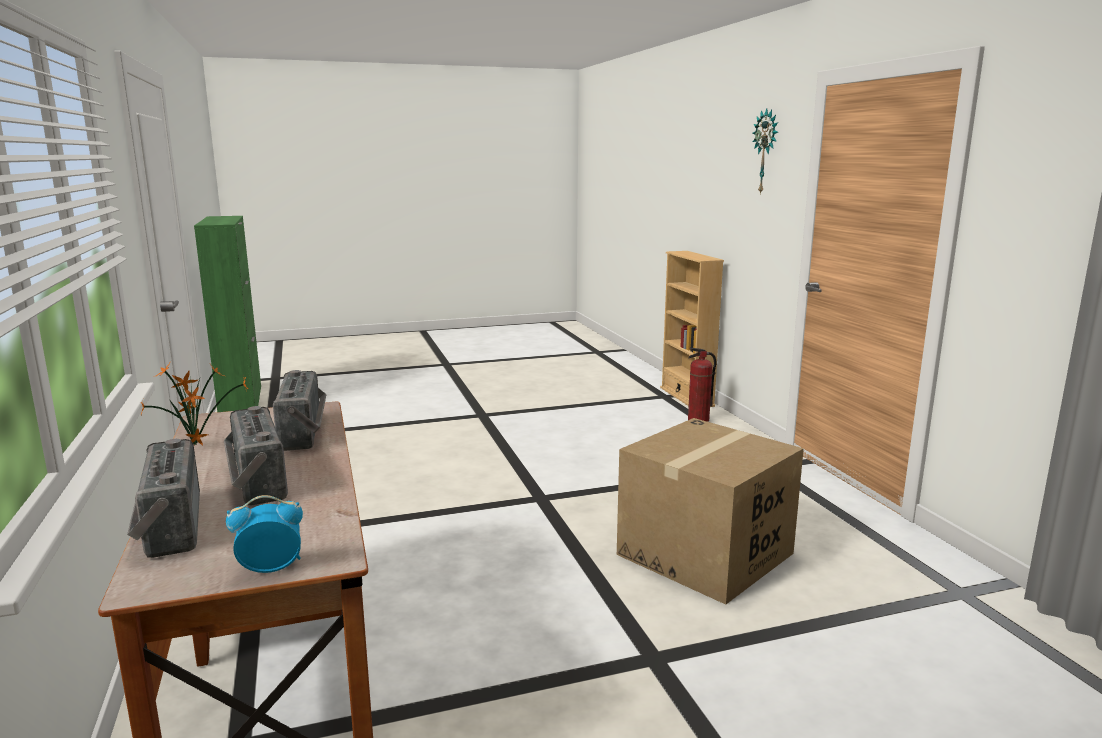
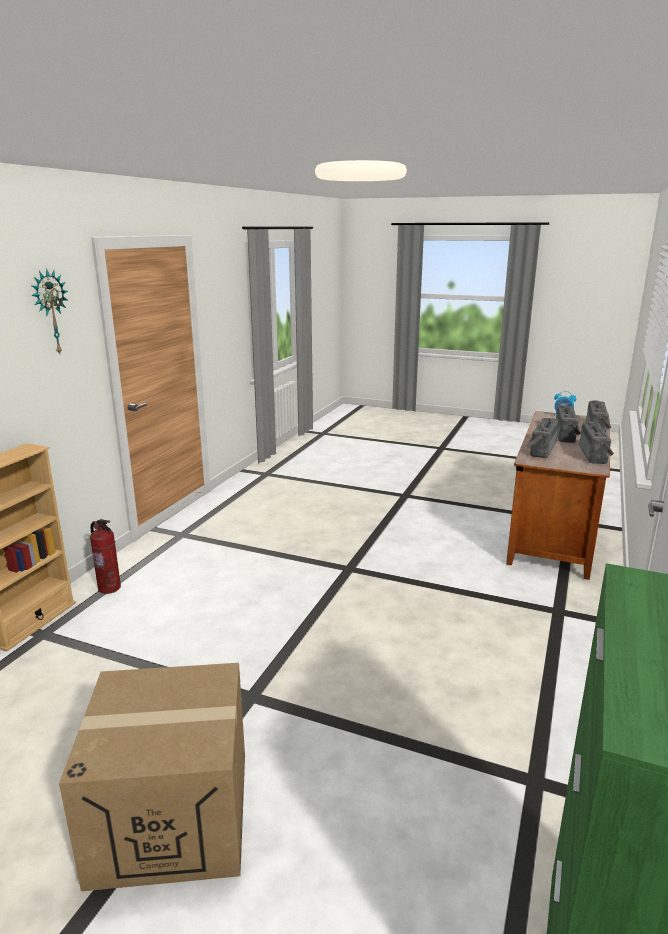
camera: 140 degrees left, 5 degrees up
(196, 445) = (596, 455): potted plant -> radio
(705, 554) = (323, 512): cardboard box -> cardboard box (173, 815)

